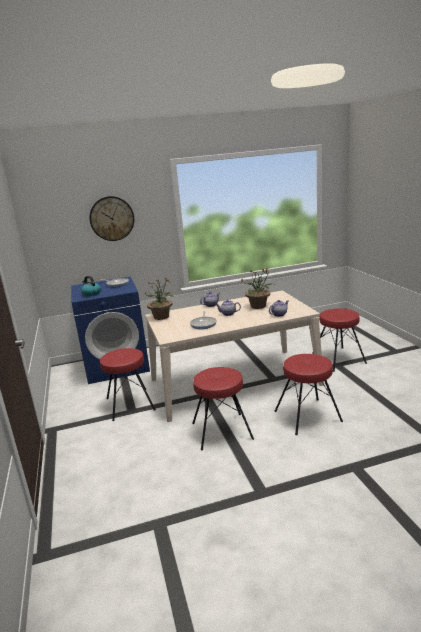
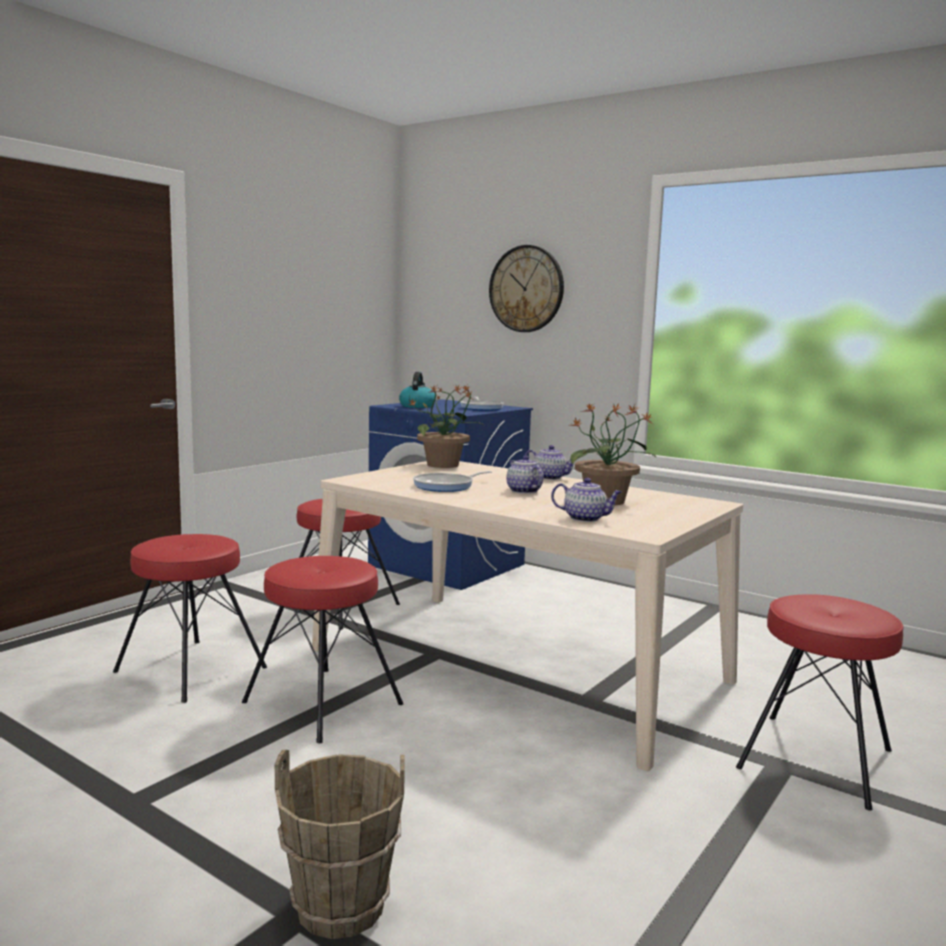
camera: 50 degrees right, 10 degrees down
(308, 416) = (472, 785): red stool -> red stool (190, 670)
(356, 458) = (340, 908): none -> brown bucket

